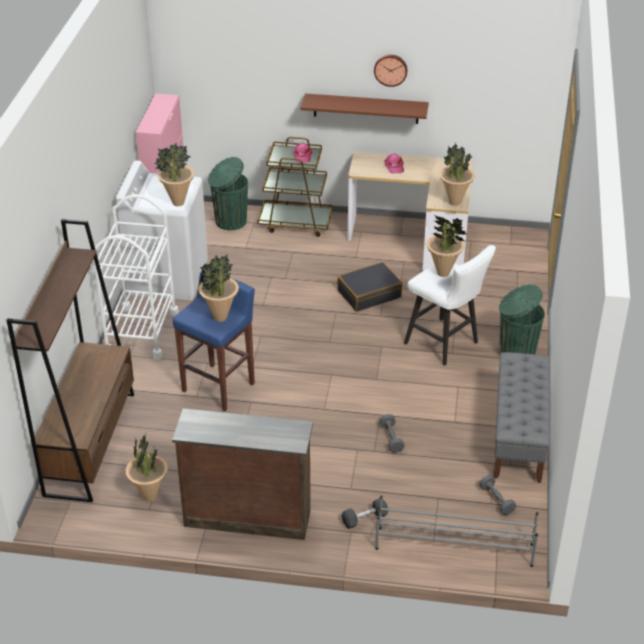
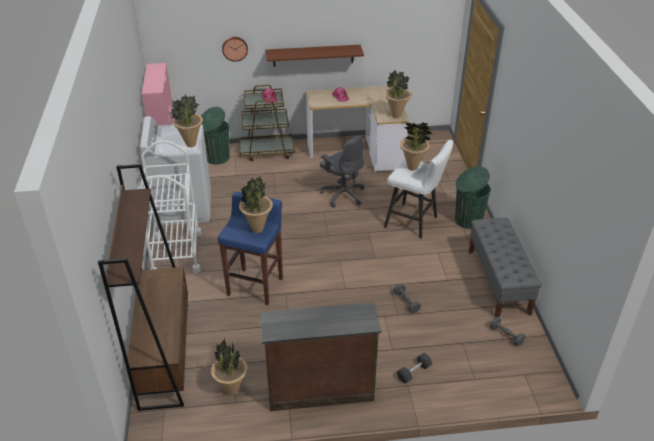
camera: 15 degrees left, 0 degrees up
(369, 294) = (342, 194): black suitcase -> grey office chair
(390, 69) = (331, 22): wall clock -> wall clock (235, 48)
(453, 546) = (491, 380): grey shoe rack -> none

